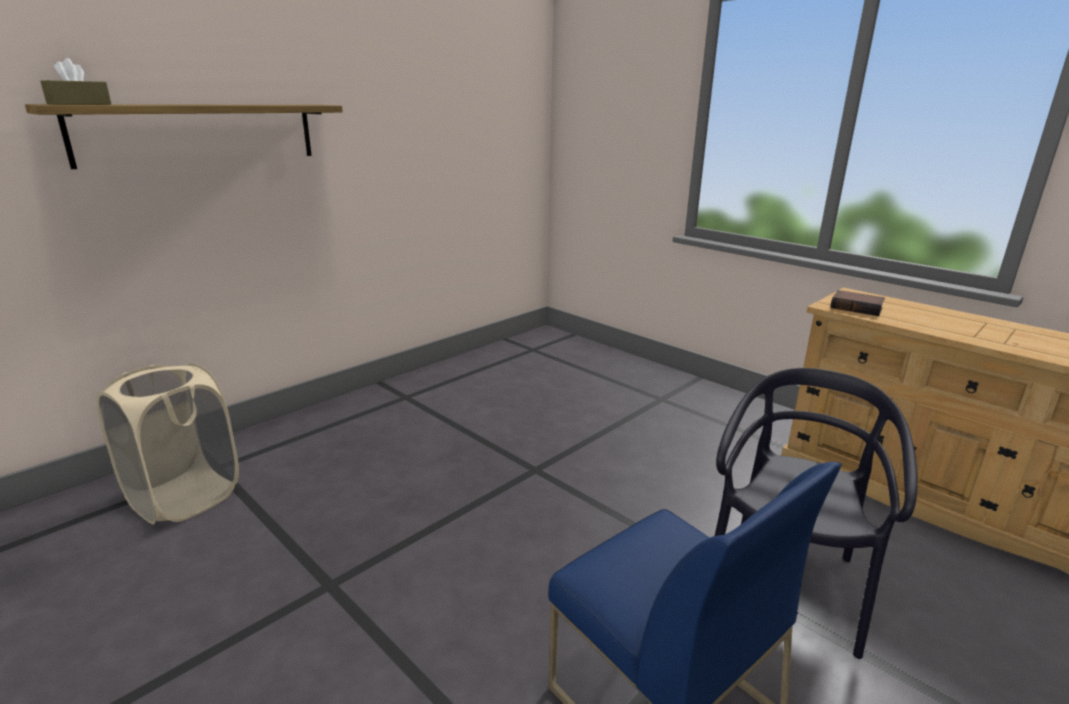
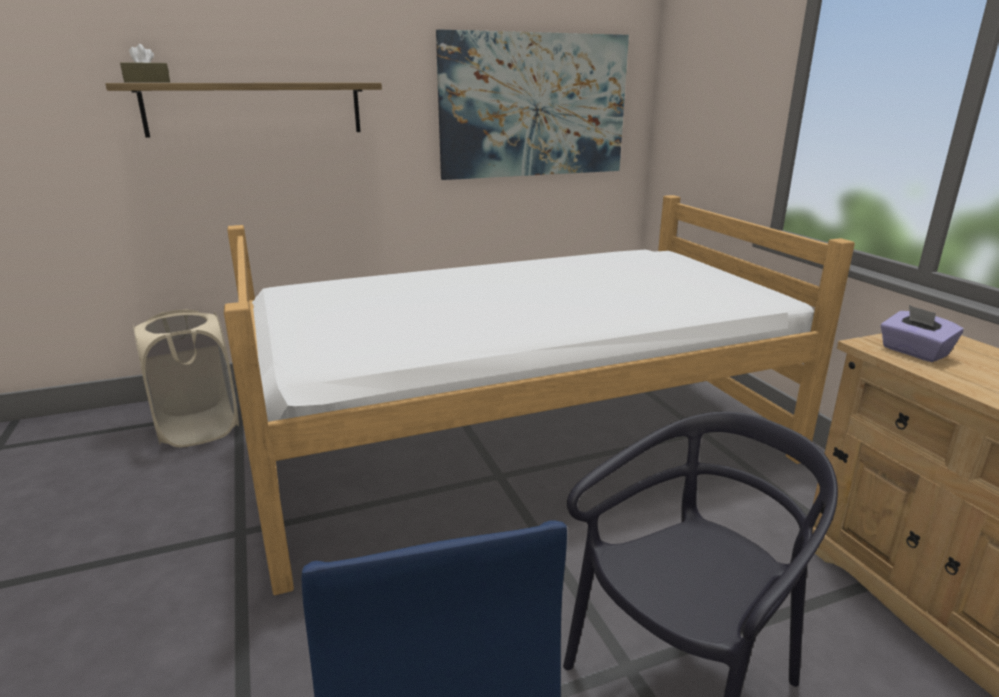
camera: 25 degrees right, 0 degrees up
(463, 127) = (534, 106): none -> picture
(533, 438) = (523, 444): none -> bed
(857, 307) = (913, 352): book -> purple tissue box

